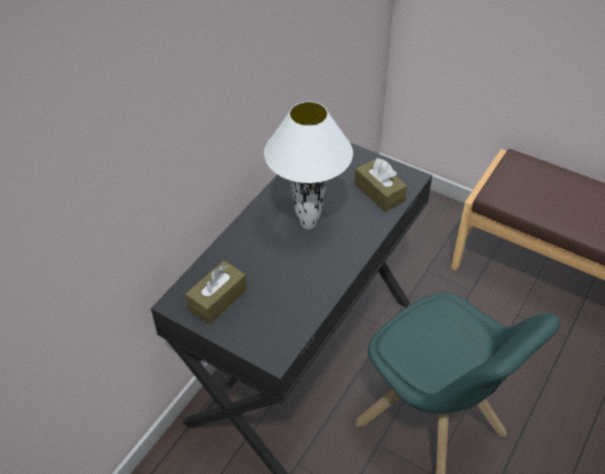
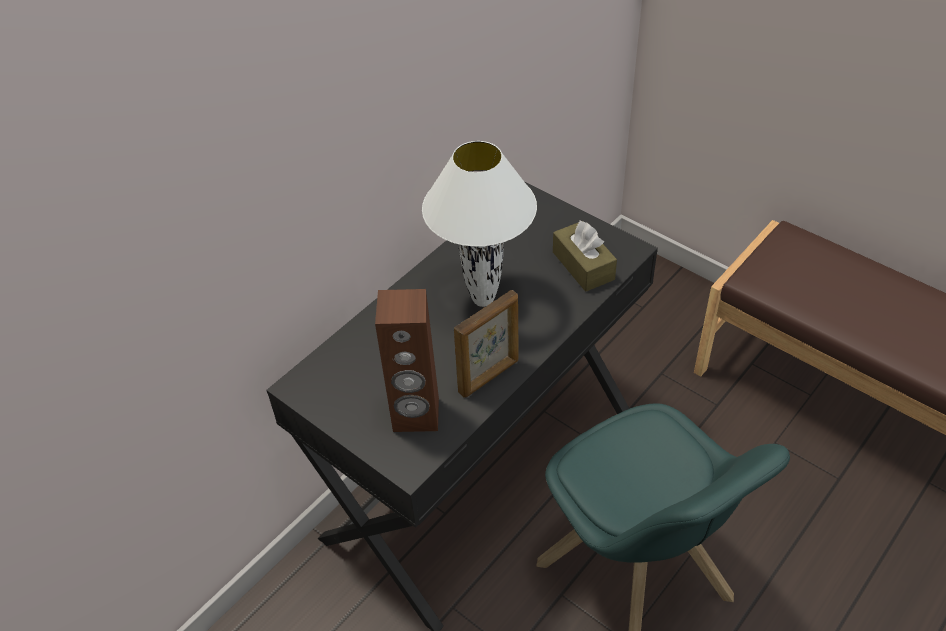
camera: 10 degrees right, 0 degrees up
(217, 299) = (350, 386): brown tissue box -> none
(273, 317) = (416, 415): none -> brown speaker
(324, 282) = (489, 376): none -> picture frame

